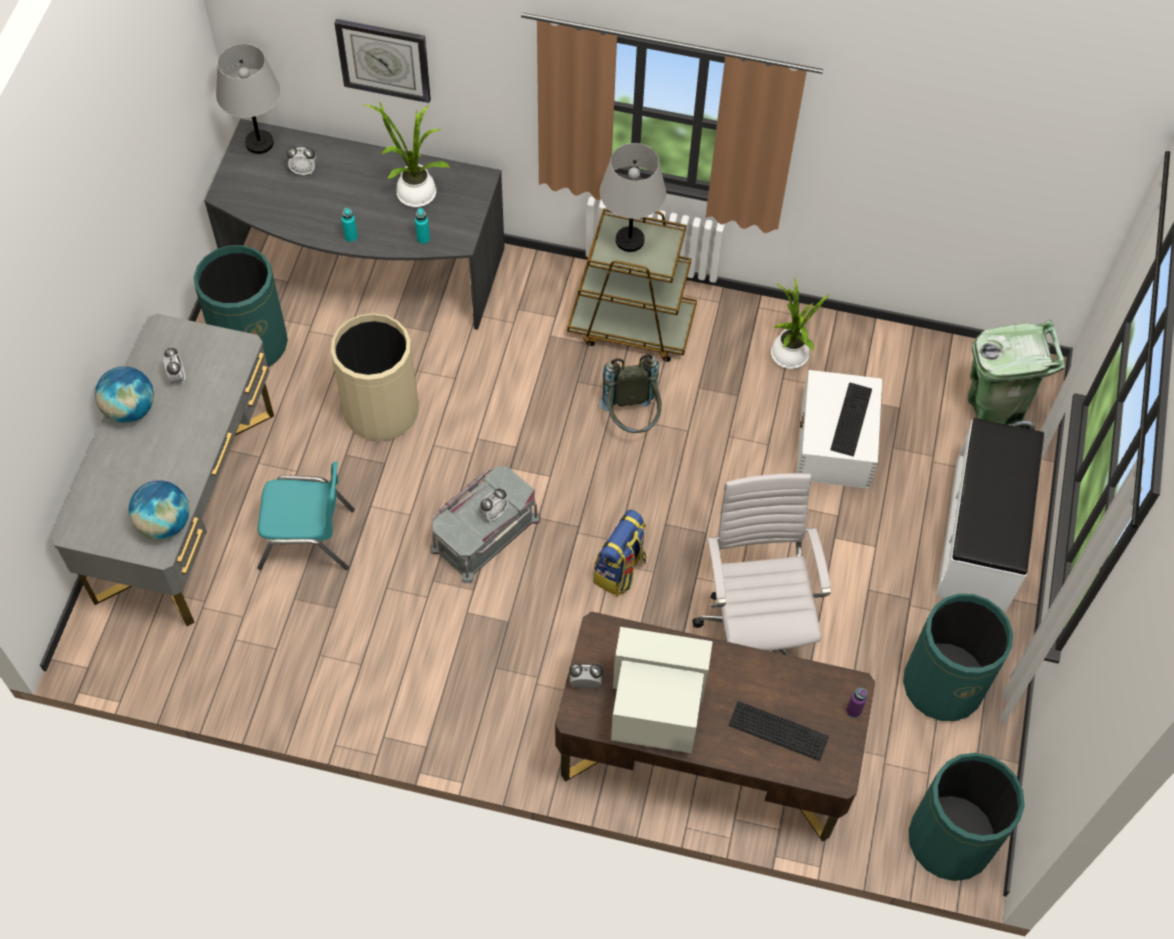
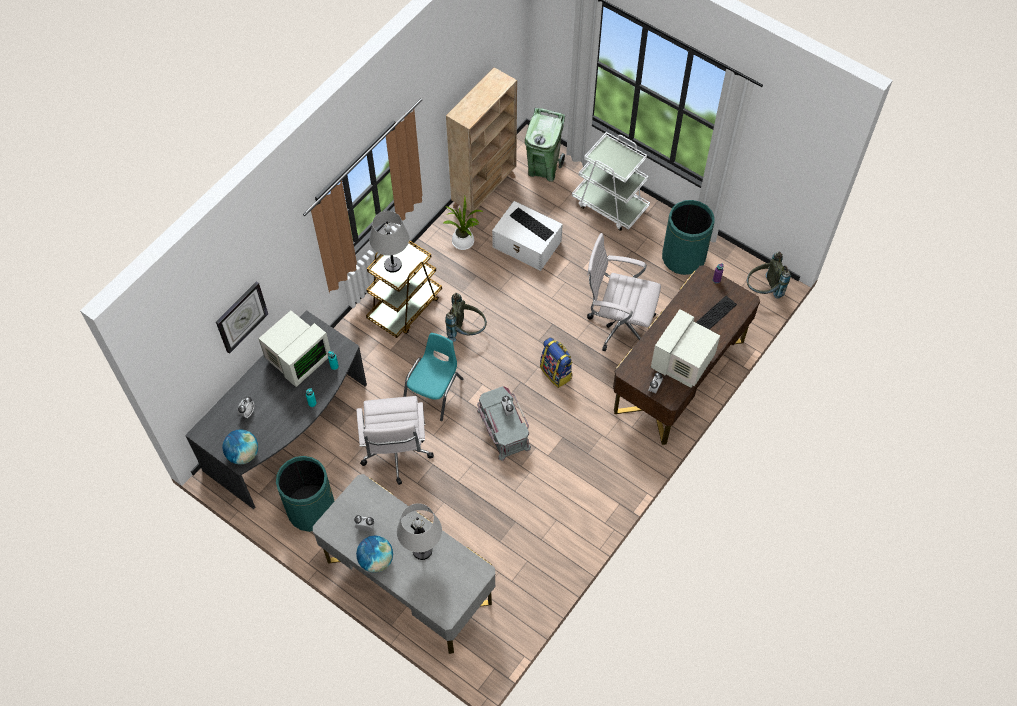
camera: 65 degrees left, 0 degrees up
(164, 523) = (465, 563): globe -> globe (243, 454)
(259, 143) = (212, 430): grey table lamp -> grey table lamp (422, 550)
(307, 538) = (463, 521): turquoise chair -> turquoise chair (434, 392)
(381, 411) = (396, 454): beige trash can -> white office chair
(413, 192) = (297, 360): potted plant -> monitor
(899, 348) = (485, 191): none -> beige bookcase
(950, 840) = (763, 290): green trash can -> grey backpack
(982, 535) = (610, 205): white bench -> white cart

